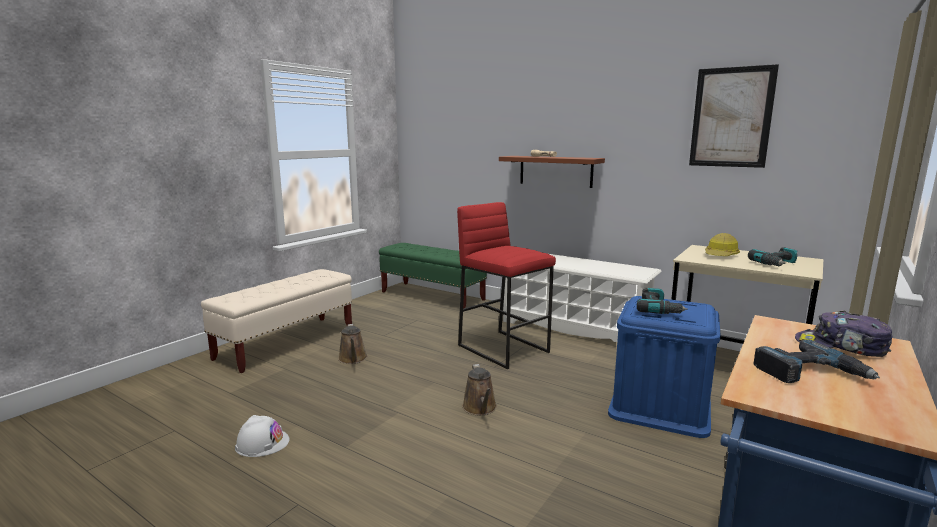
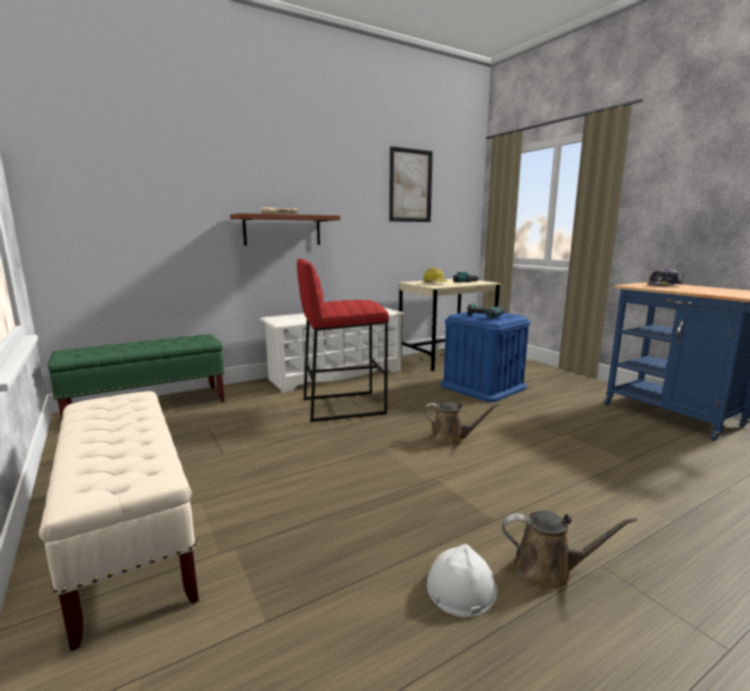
camera: 65 degrees left, 0 degrees up
(353, 359) = (271, 485): brown watering can -> brown watering can (549, 570)
(810, 373) = (705, 290): power drill -> none

